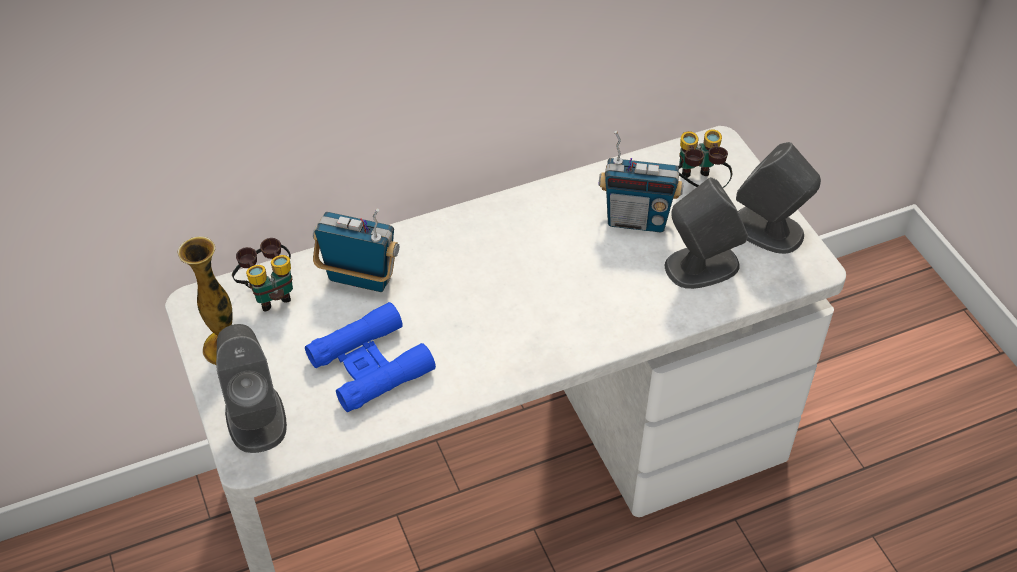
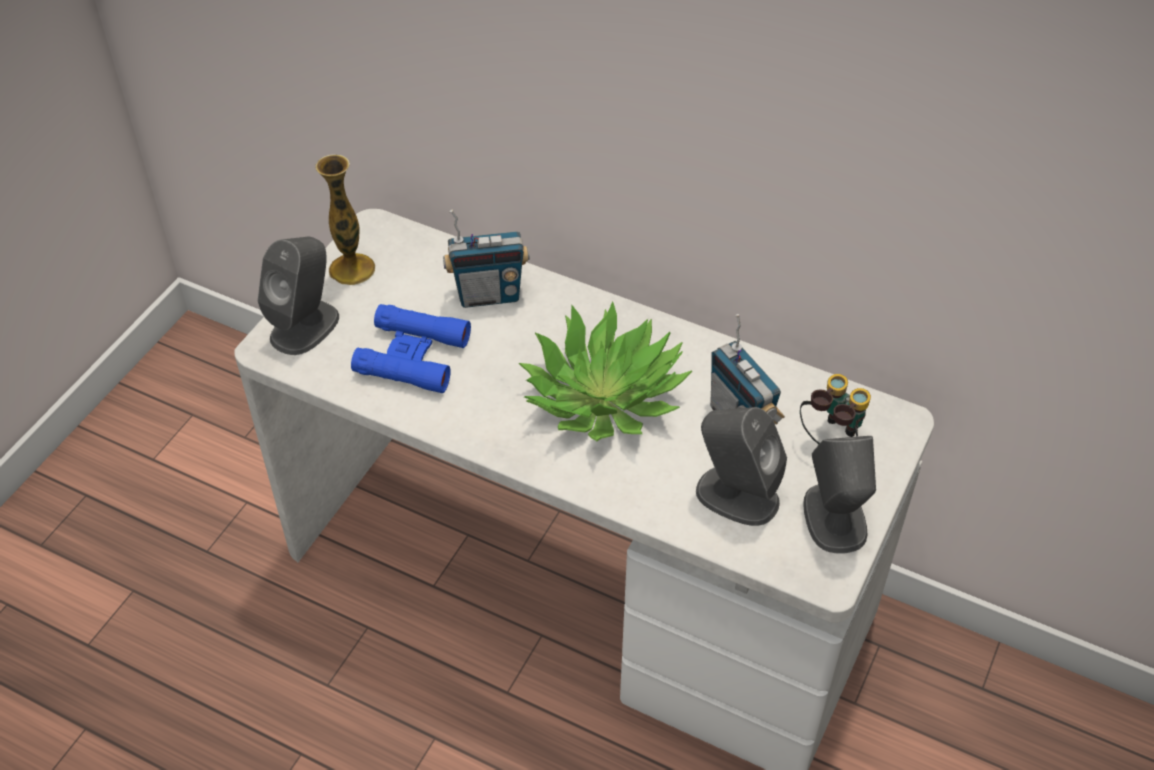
camera: 50 degrees right, 0 degrees up
(270, 293) = (423, 257): binoculars -> none
(360, 279) = (488, 295): radio -> radio turned 105 degrees clockwise
(536, 277) = (603, 395): none -> potted plant

